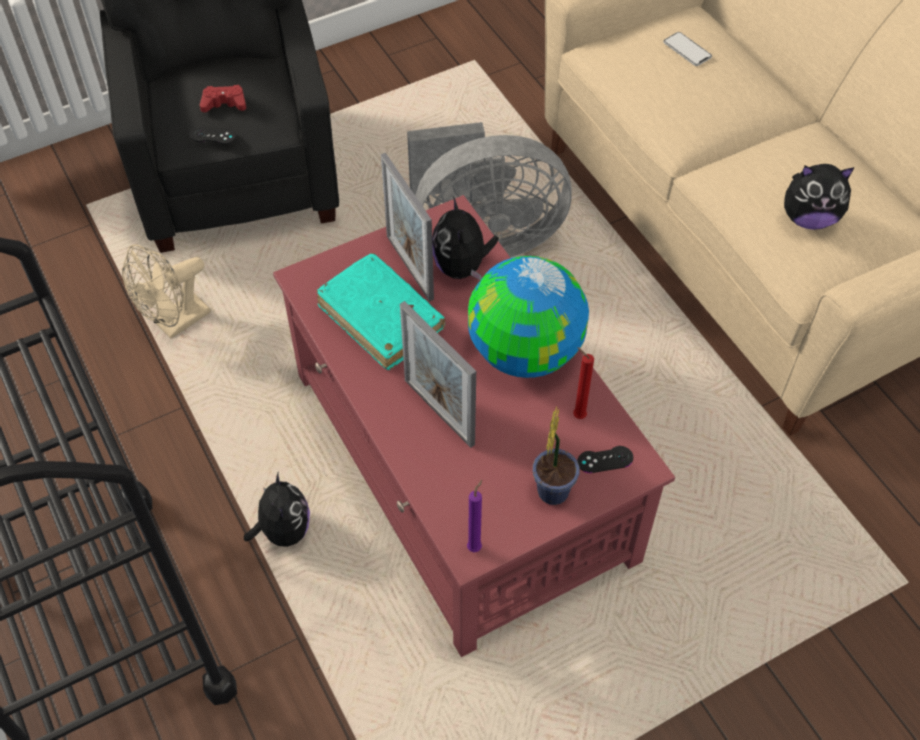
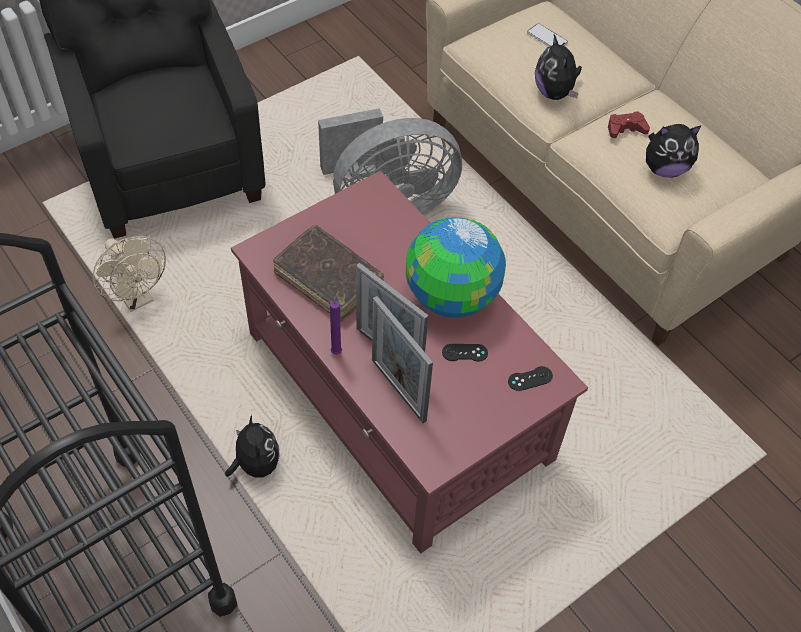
camera: 10 degrees left, 0 degrees up
(176, 323) = (137, 298): beige fan -> beige fan turned 75 degrees counterclockwise
(213, 136) = (159, 135): black game controller -> black game controller (465, 353)
(224, 103) = (164, 107): red game controller -> red game controller (625, 129)
(381, 318) = (328, 279): turquoise book -> brown book
(409, 267) = (345, 234): picture frame -> picture frame (398, 390)
(462, 267) = (389, 230): plush toy -> plush toy (555, 92)
(475, 546) = (436, 460): purple candle -> purple candle (337, 351)
(554, 487) = (492, 405): potted plant -> none
(577, 415) = (502, 344): red candle -> none

